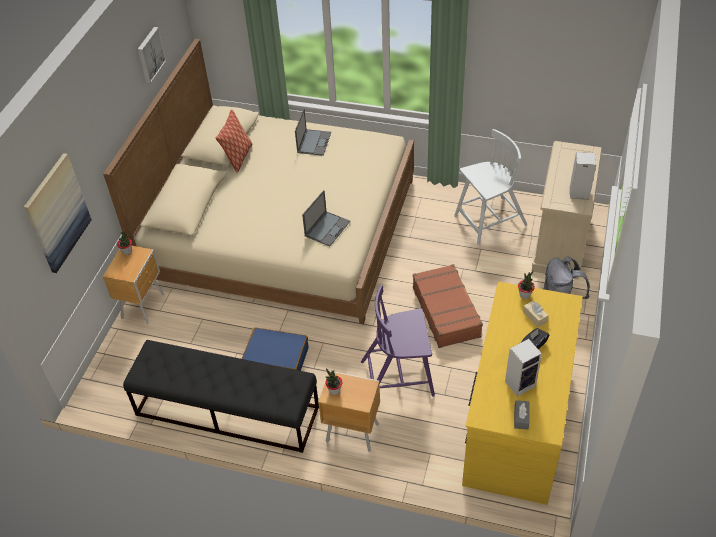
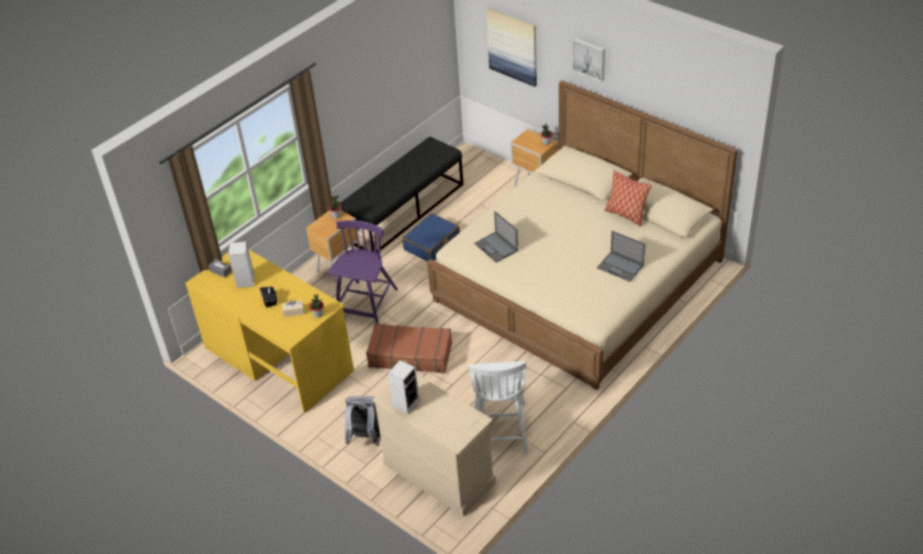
camera: 115 degrees right, 5 degrees down
(150, 54) = (667, 87): picture -> picture (589, 58)

